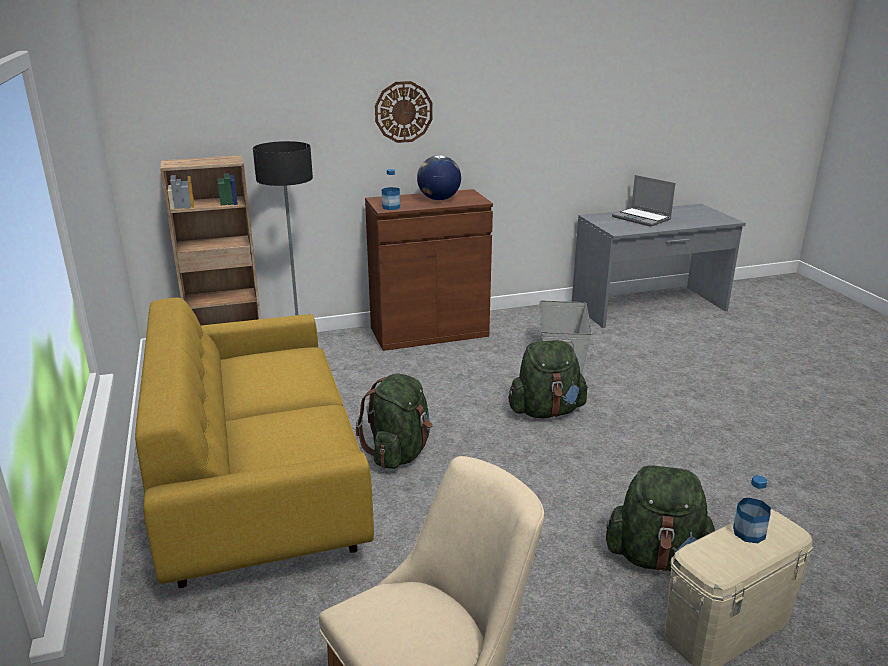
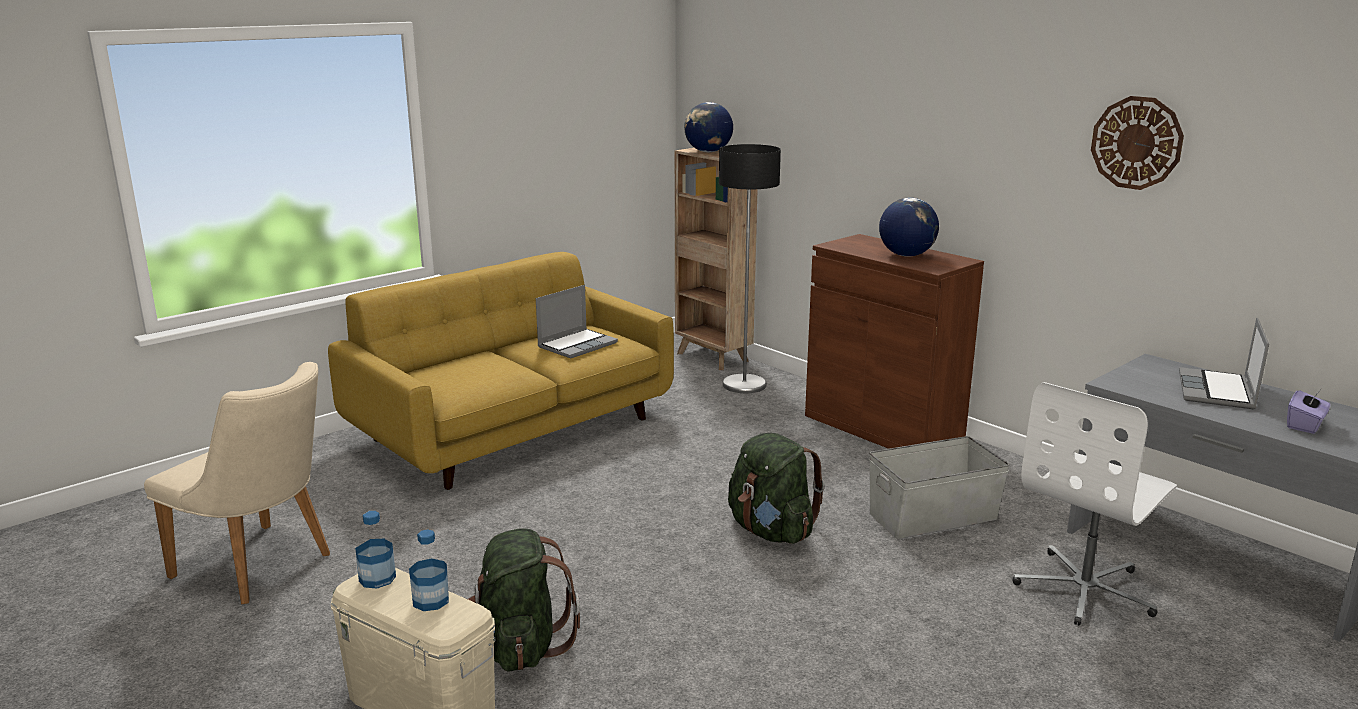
camera: 65 degrees right, 5 degrees down
(194, 162) = (708, 152): none -> globe
(282, 372) = (577, 345): none -> laptop
(391, 207) = (840, 246): bottle -> bottle (377, 578)
(399, 453) = (610, 471): green backpack -> none
(403, 112) = (916, 138): wall clock -> wall clock (1136, 143)
(663, 344) = (1085, 589): none -> white office chair
(692, 218) = (1305, 425): none -> purple tissue box

